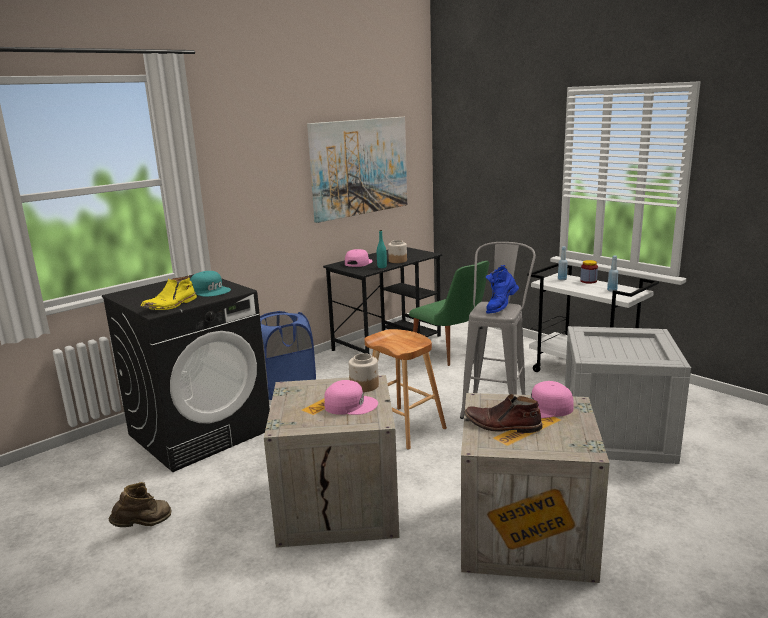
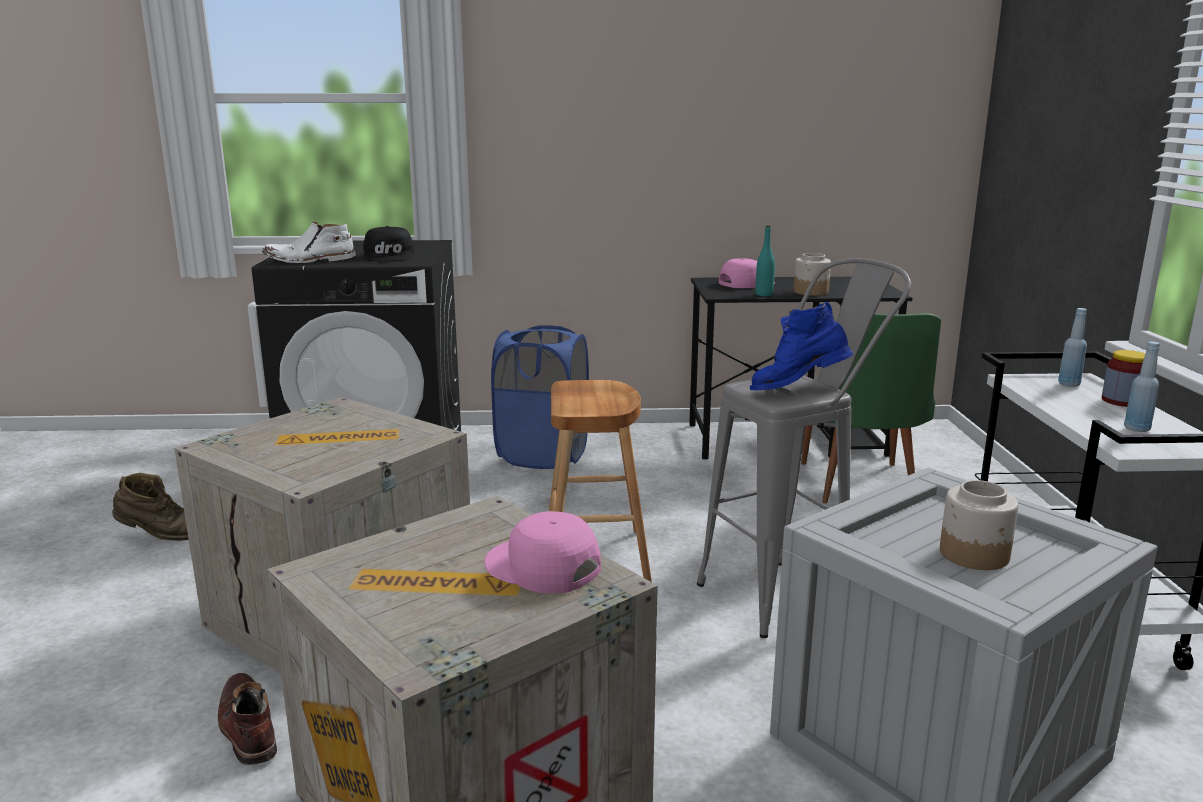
camera: 40 degrees right, 0 degrees up
(170, 305) = (310, 260): yellow boot -> white boot
(210, 290) = (390, 256): turquoise cap -> black cap
(350, 405) = (334, 450): pink cap -> none
(359, 167) = (796, 116): picture -> none
(364, 386) = (407, 436): jar -> jar (975, 555)
(502, 425) = (416, 559): brown boot -> brown boot (247, 727)

